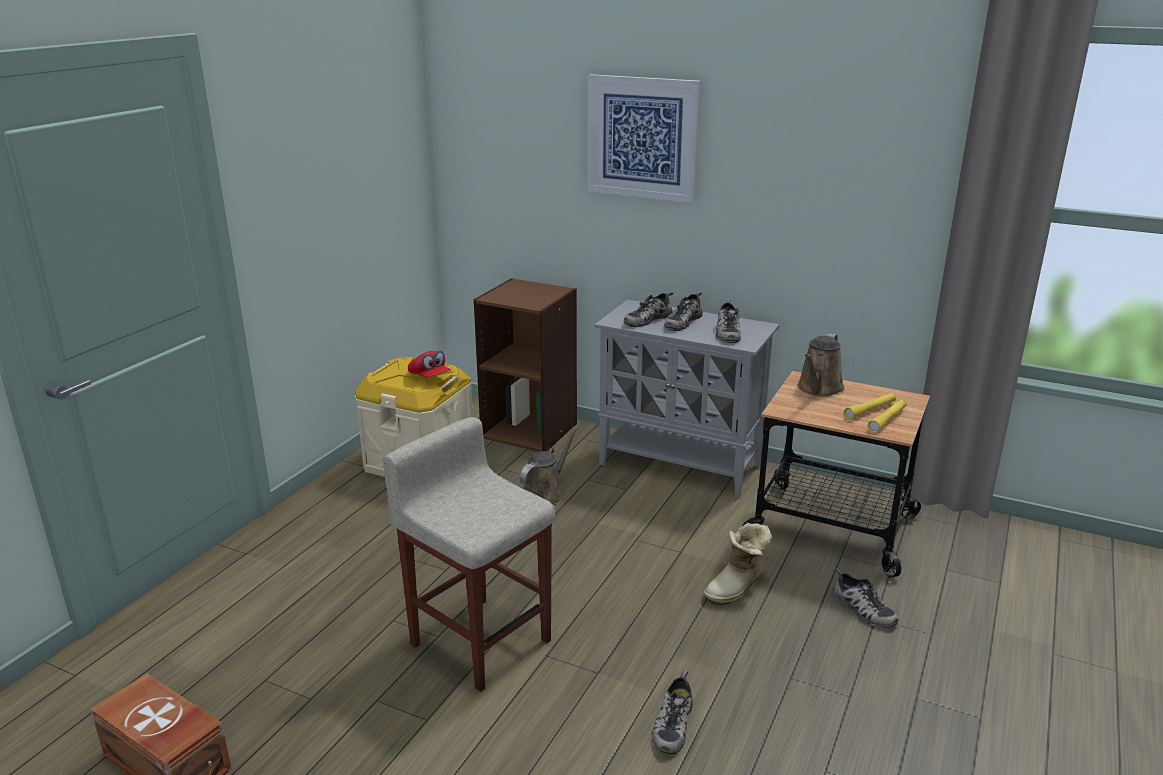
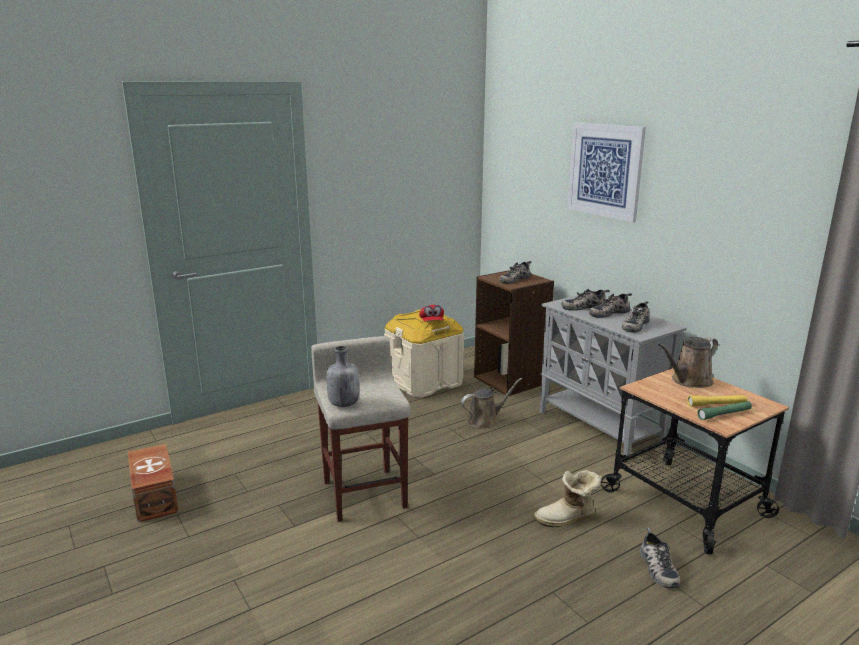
camera: 30 degrees right, 5 degrees down
(471, 529) = (343, 404): none -> grey bottle
(672, 723) = (438, 587): shoe -> shoe (514, 279)
(887, 420) = (724, 414): yellow flashlight -> green flashlight

